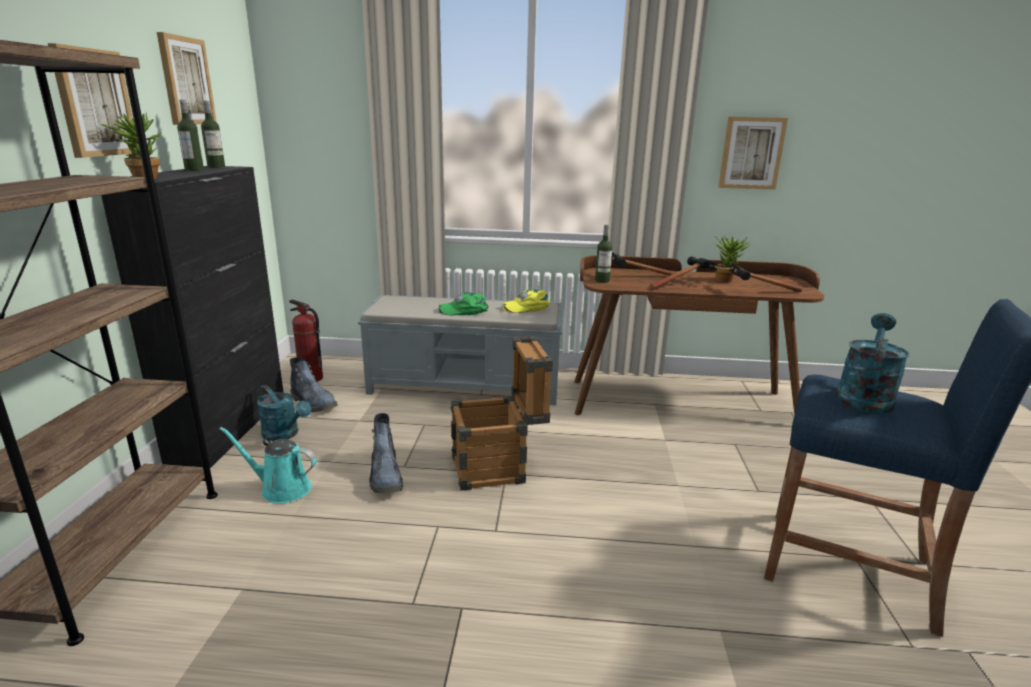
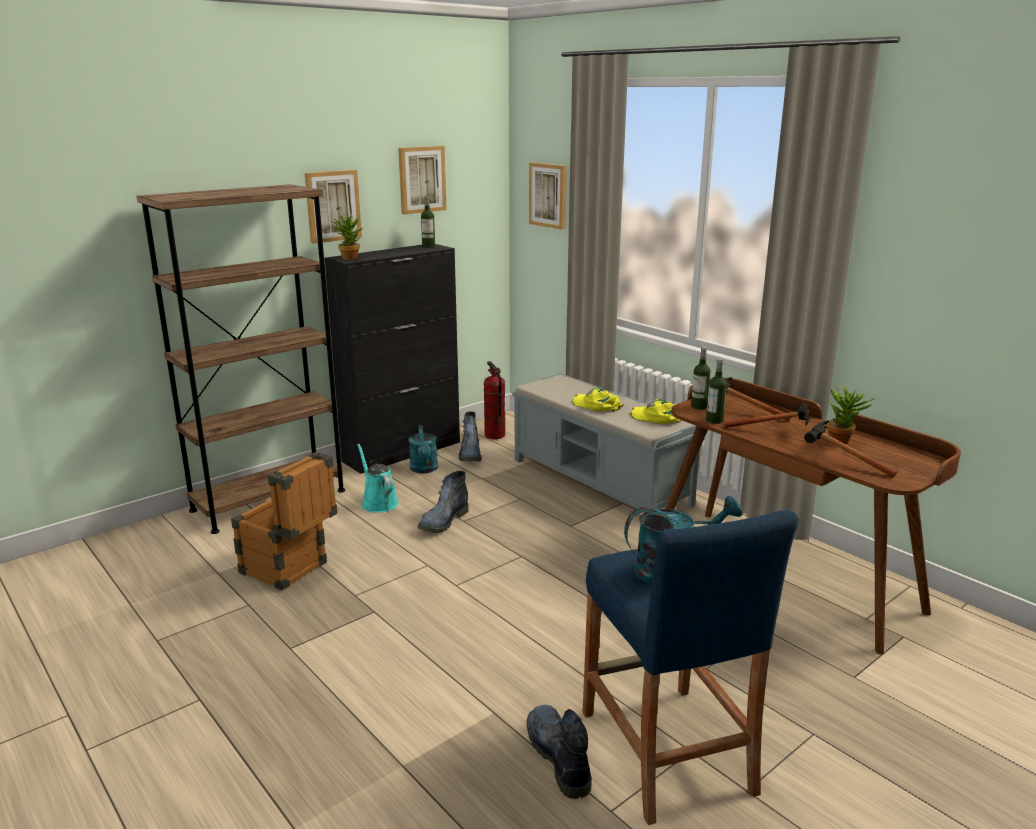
camera: 45 degrees right, 0 degrees up
(194, 170) = (403, 250): bottle -> bottle (714, 420)
(464, 310) = (596, 405): green cap -> yellow cap
(498, 468) = (522, 550): crate -> crate (290, 571)
(751, 153) = (936, 289): picture -> picture (548, 195)
(815, 630) = (557, 755): none -> boot

